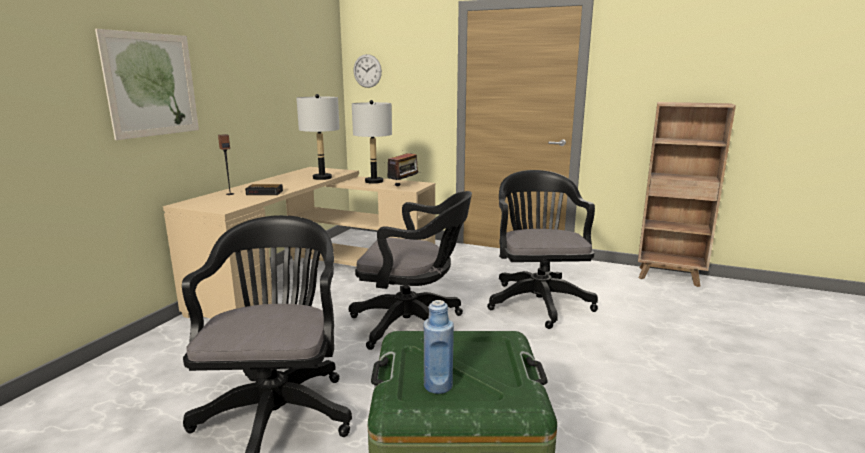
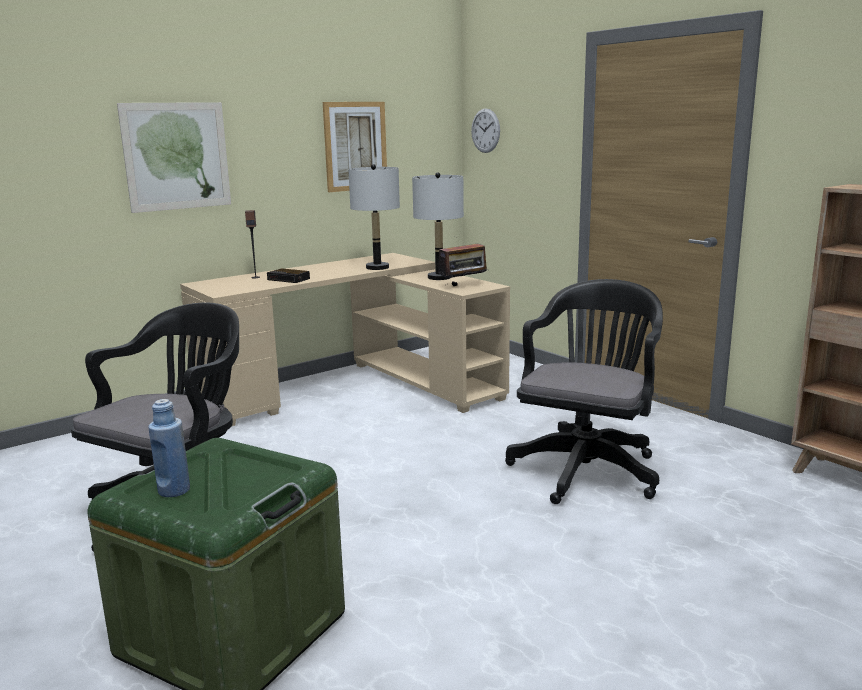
camera: 30 degrees right, 0 degrees up
(282, 80) = (355, 146): none -> picture
(413, 325) = (397, 461): black office chair -> none

